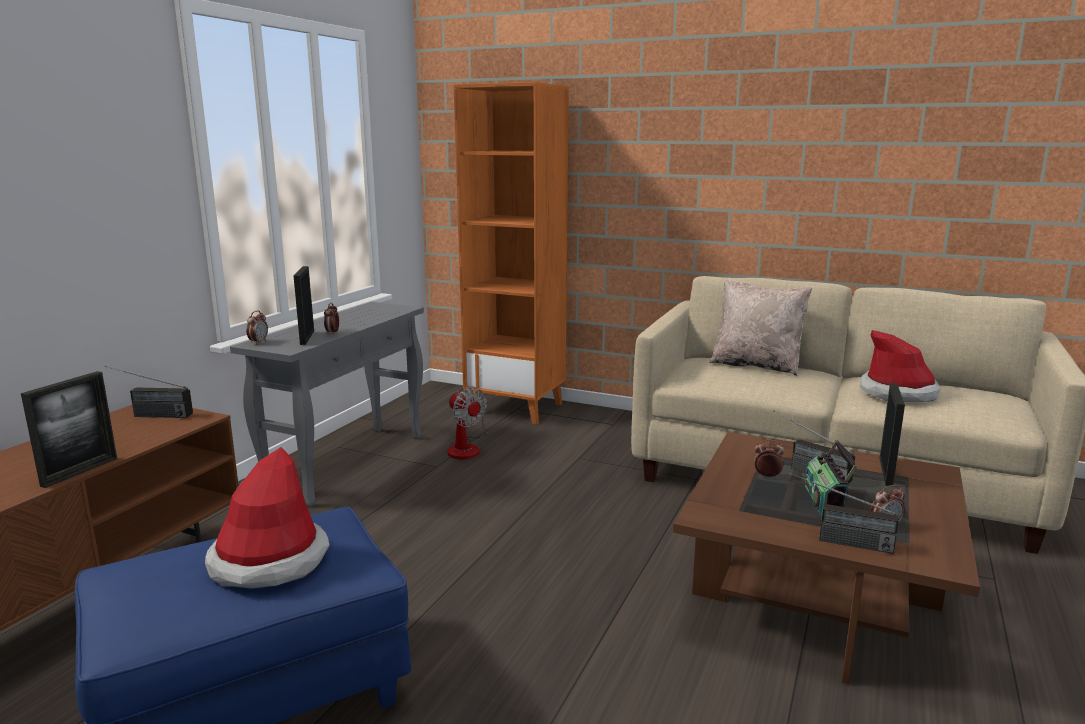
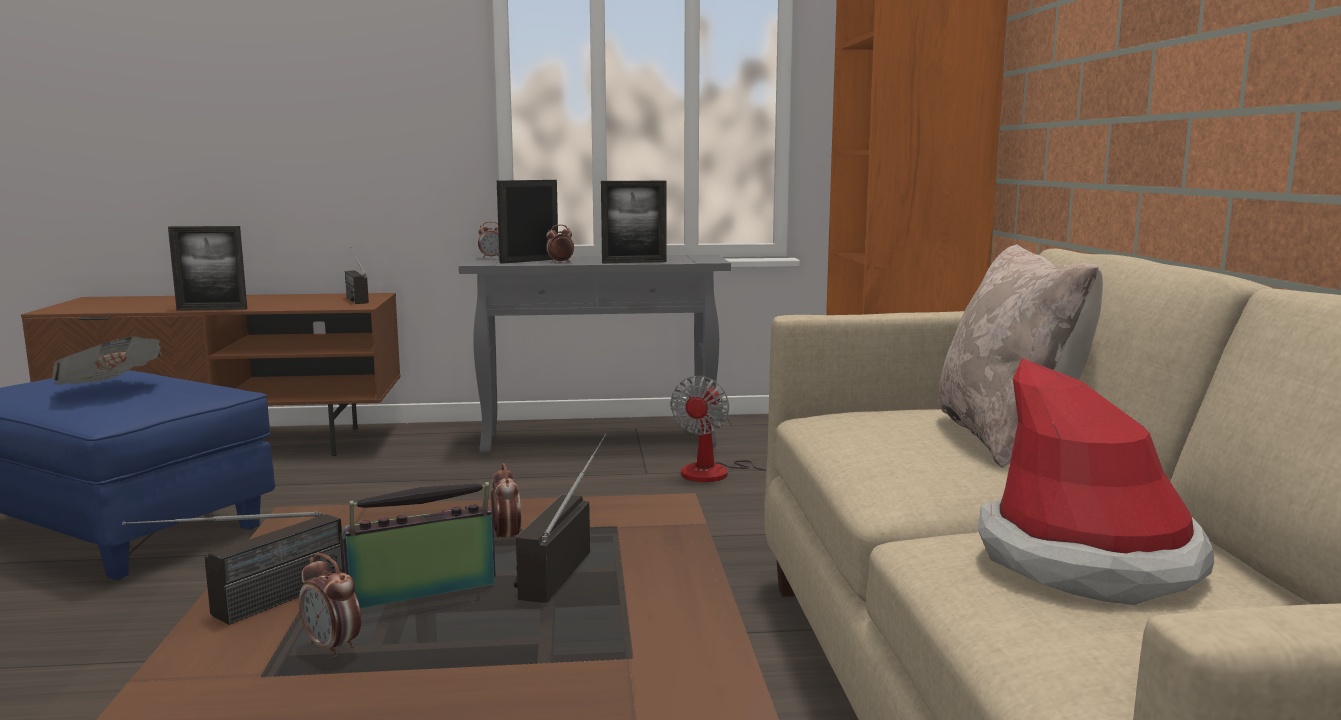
camera: 60 degrees right, 5 degrees down
(269, 561) = (110, 389): hat -> newspaper
(835, 540) = (250, 610): radio -> radio turned 135 degrees counterclockwise
(886, 472) = (637, 632): picture frame -> picture frame (634, 262)

